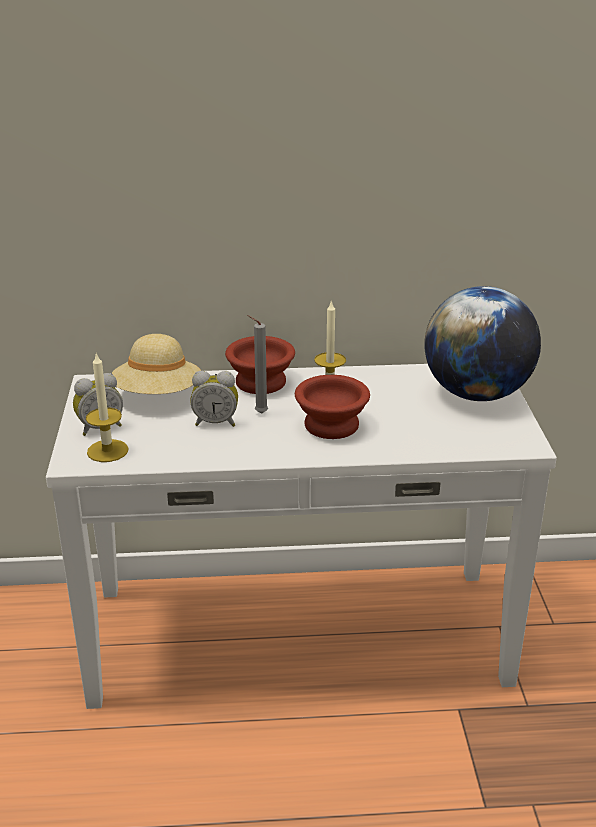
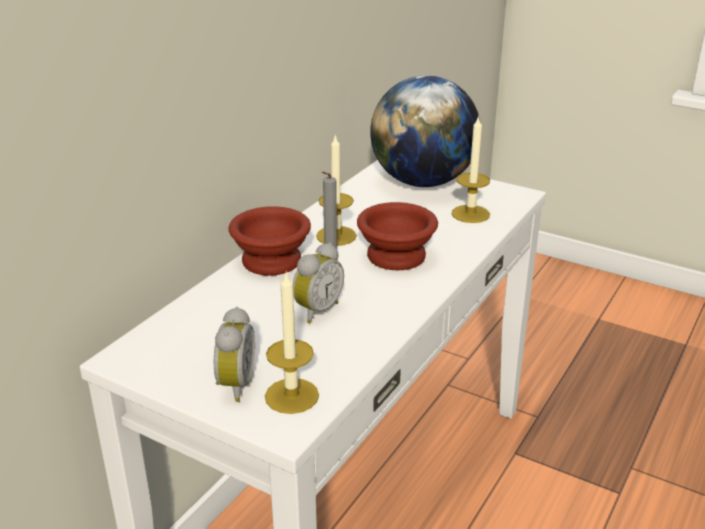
camera: 55 degrees left, 0 degrees up
(158, 395) = (214, 325): beige hat -> none
(450, 433) = (470, 214): none -> candle

